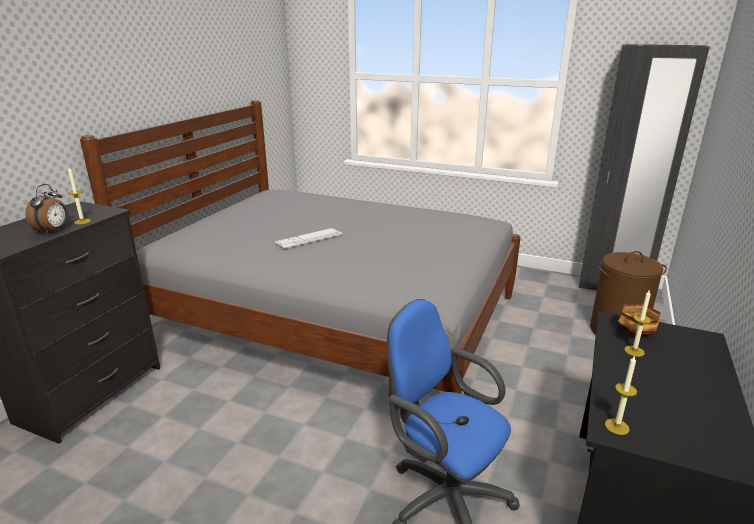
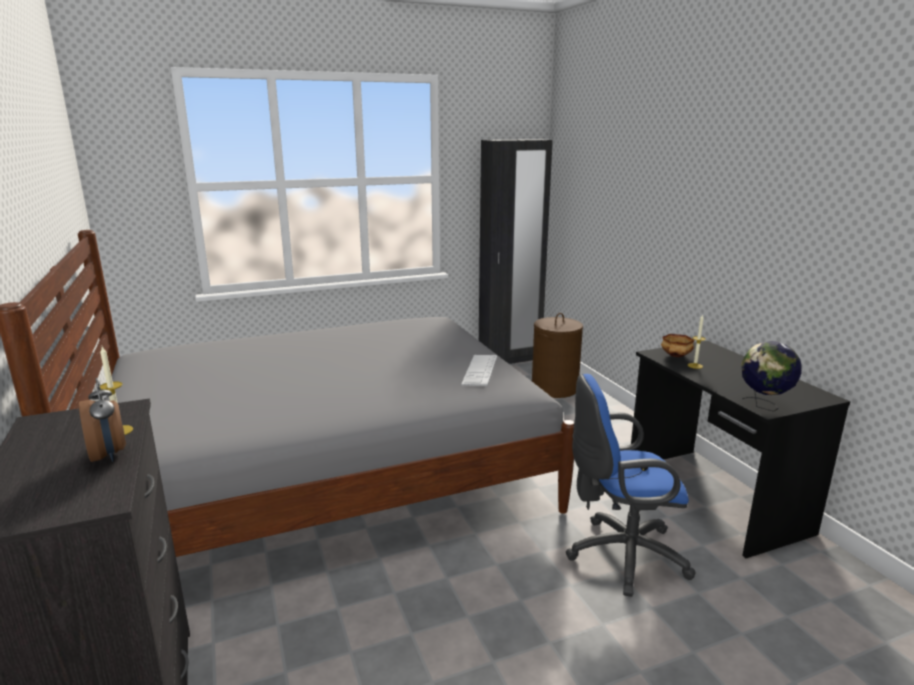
camera: 45 degrees left, 5 degrees down
(309, 239) = (317, 381): keyboard -> keyboard (480, 370)
(617, 426) = (763, 406): candle -> globe

